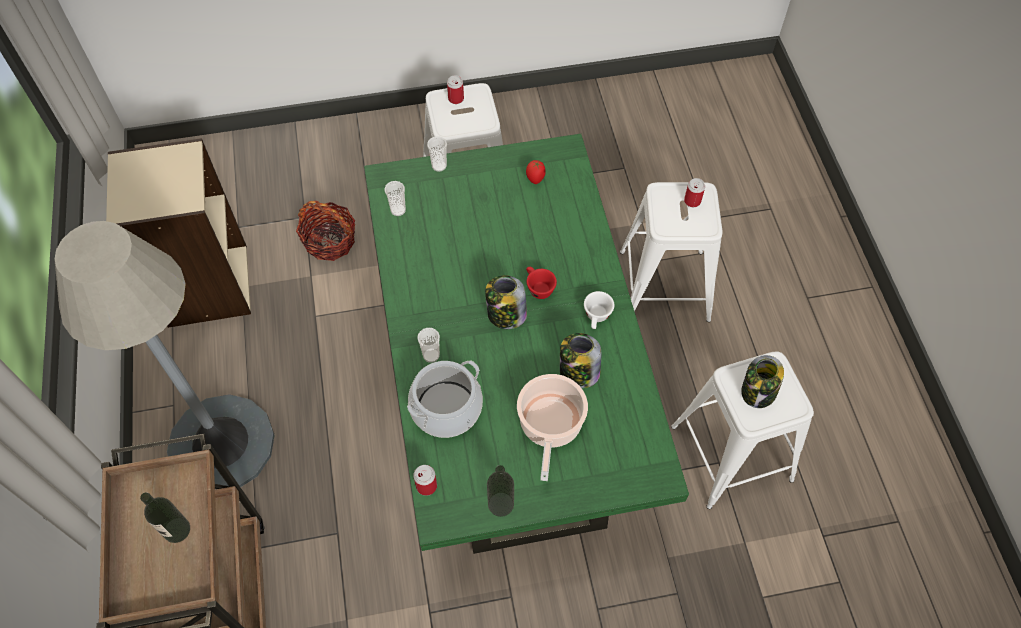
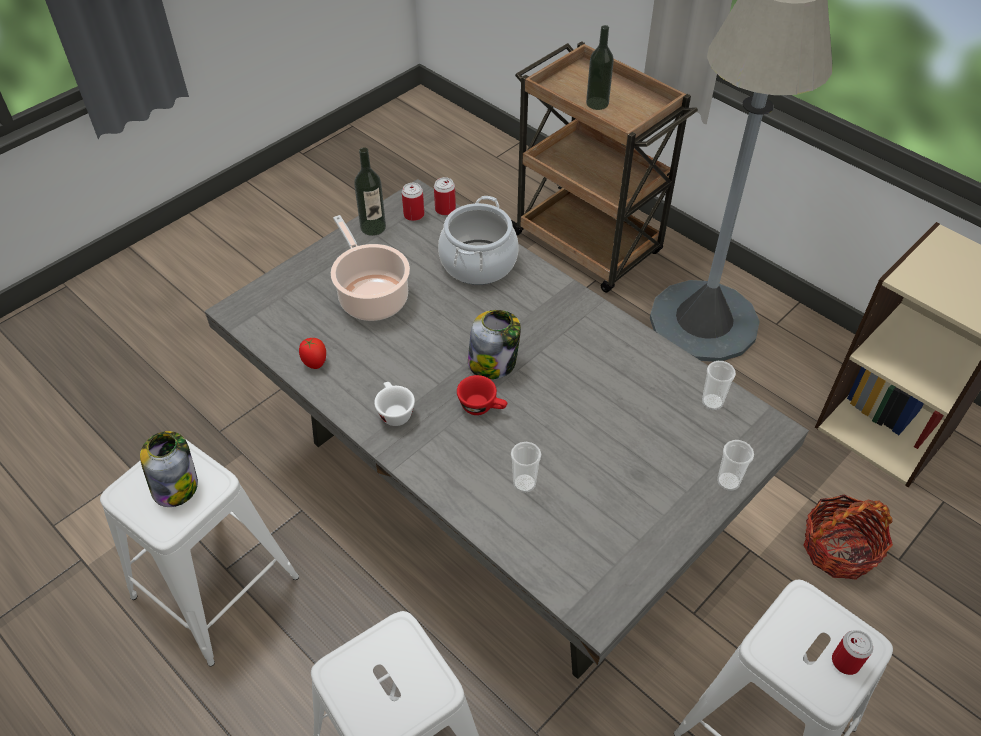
camera: 145 degrees right, 10 degrees down
(431, 355) = (532, 292): cup -> cup (524, 483)
(509, 397) = (493, 503): green dining table -> grey dining table
(535, 179) = (599, 537): tomato -> tomato (315, 363)
(578, 372) = (376, 351): jar -> none
(692, 201) = (382, 706): can -> can (414, 215)

